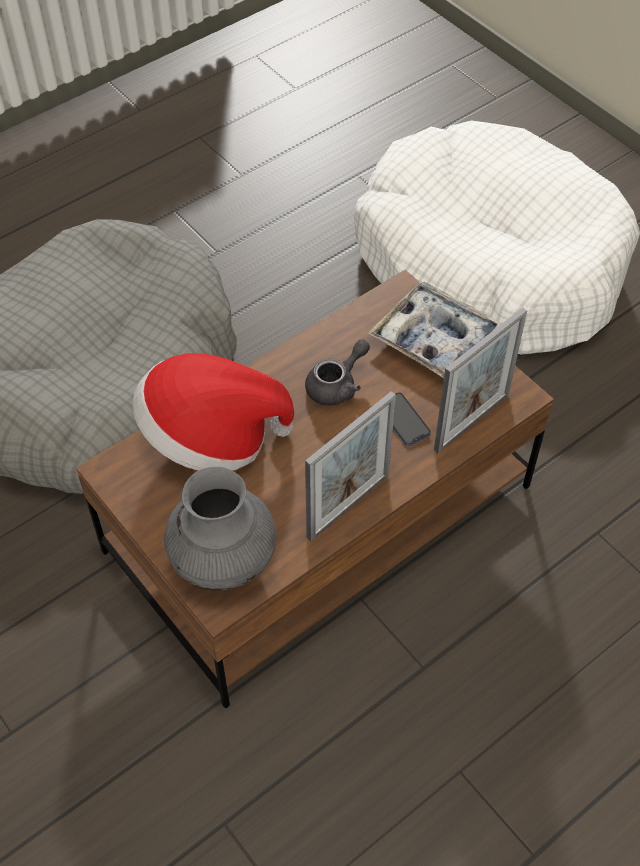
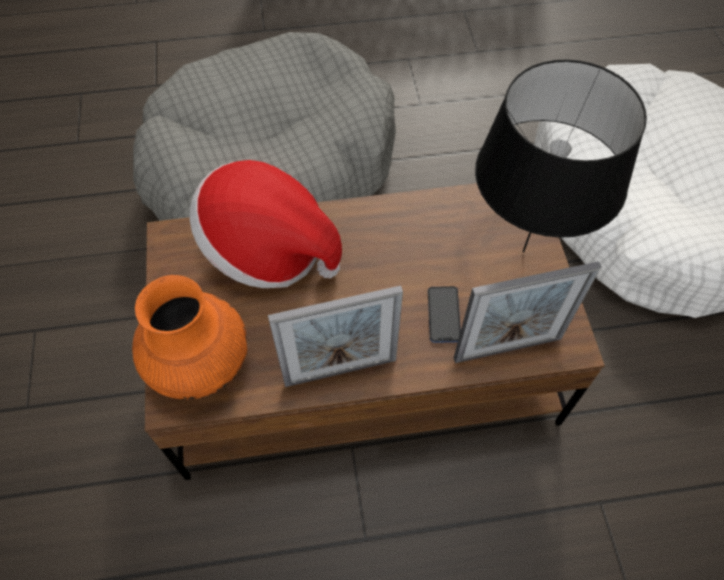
camera: 30 degrees right, 5 degrees up
(224, 561) = (201, 365): grey vase -> orange vase
(337, 385) = (405, 254): grey teapot -> none
(434, 338) = (523, 252): tray -> black table lamp

